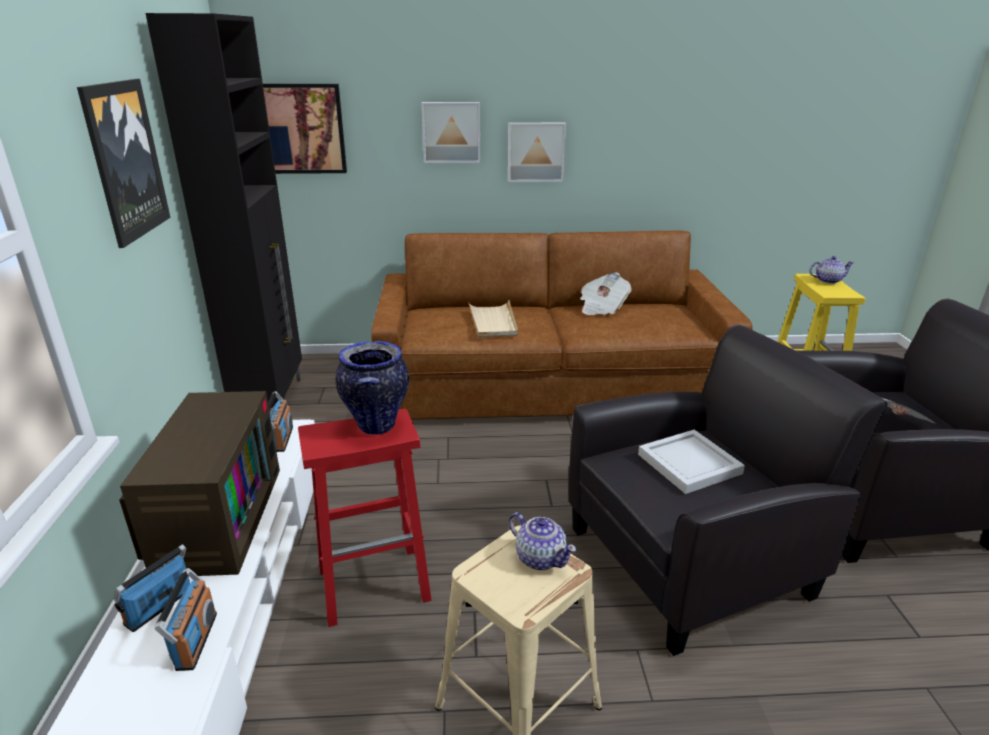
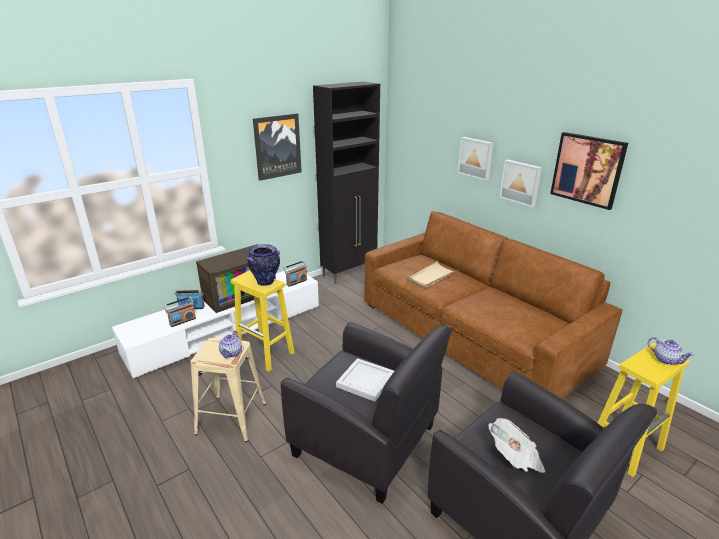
camera: 55 degrees right, 0 degrees up
(300, 129) = (410, 140): picture -> picture (587, 169)
(375, 584) = (266, 354): red stool -> yellow stool
(602, 307) = (506, 299): newspaper -> none

